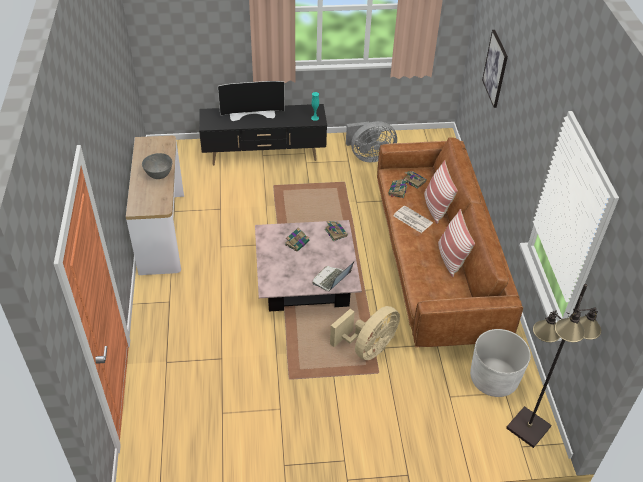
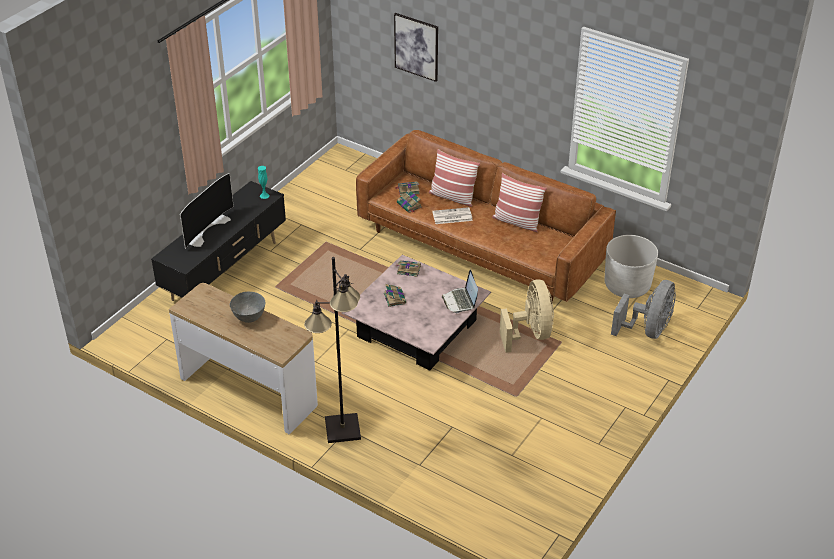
camera: 50 degrees left, 5 degrees down
(369, 156) = (312, 209): grey fan -> grey fan (648, 330)
(527, 427) = (684, 295): black floor lamp -> black floor lamp (342, 429)

